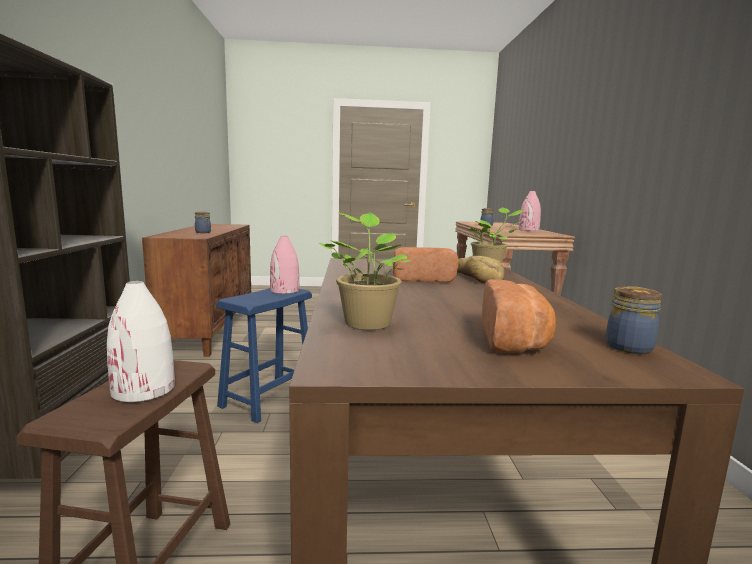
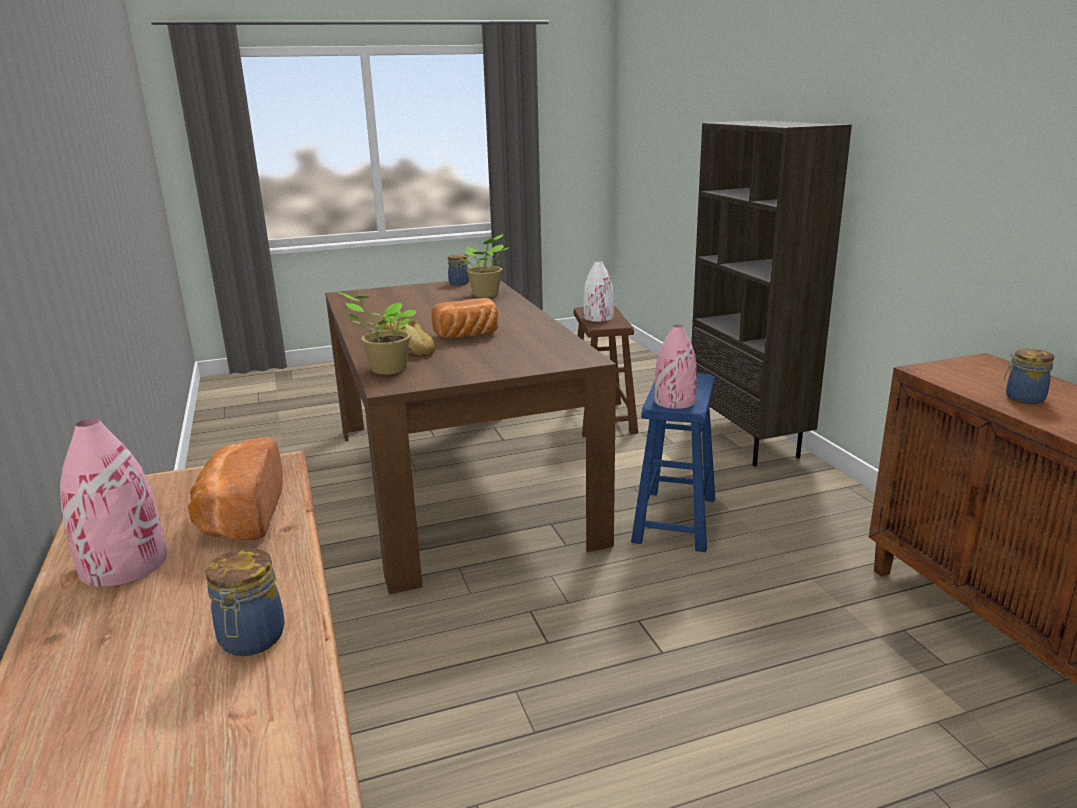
camera: 165 degrees right, 10 degrees up
(515, 340) = (406, 296): bread -> bread (240, 516)
(628, 346) = (349, 300): jar -> jar (459, 283)

